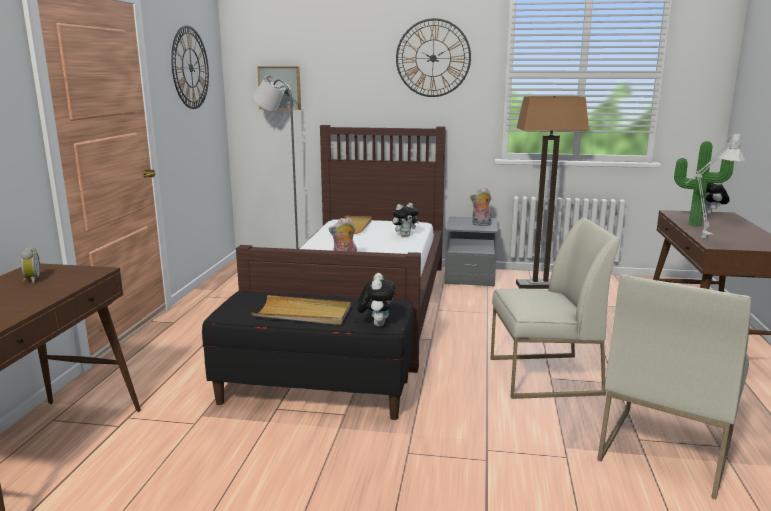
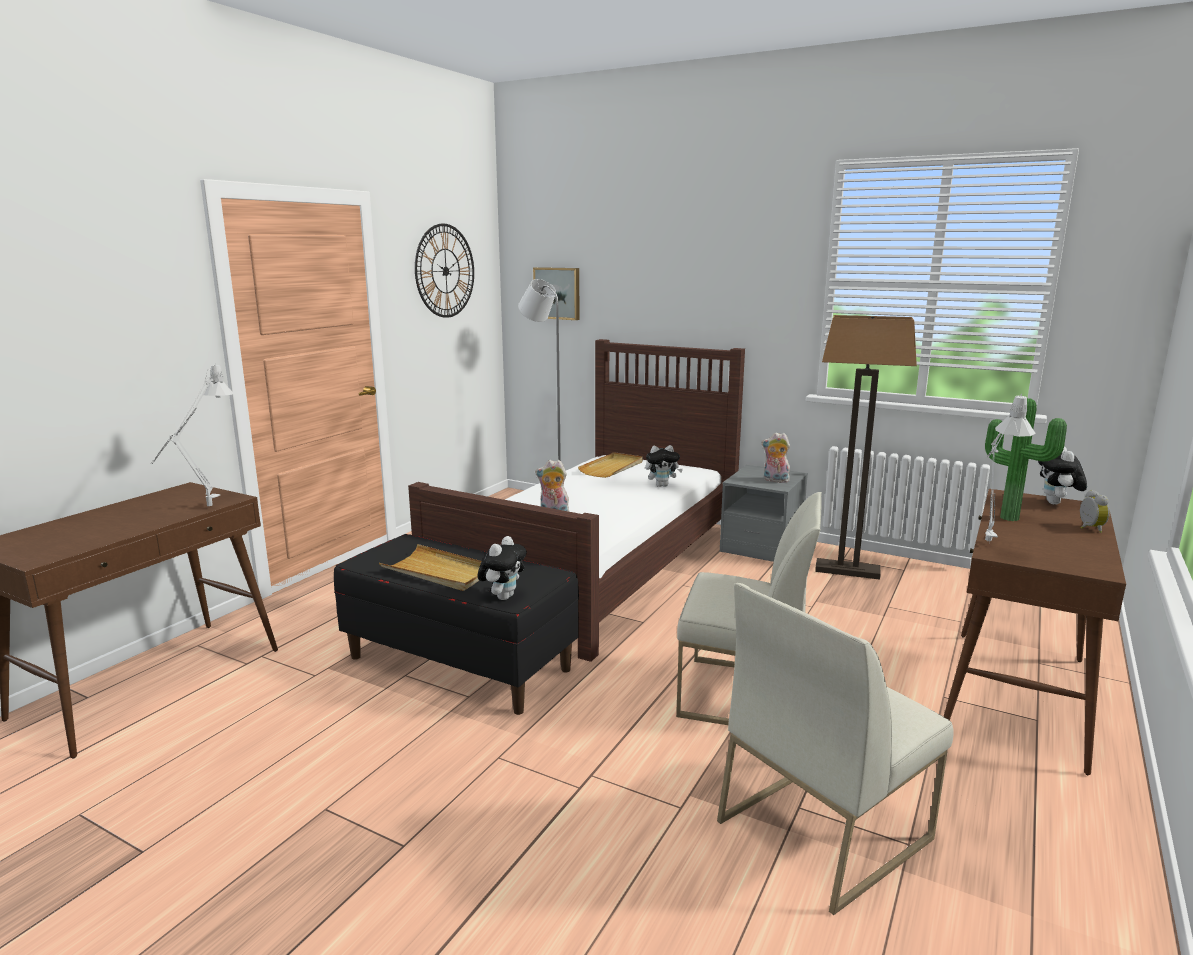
camera: 20 degrees right, 0 degrees up
(31, 281) = (166, 502): alarm clock -> alarm clock (1089, 528)
(83, 282) = (205, 510): none -> grey table lamp
(433, 58) = (733, 260): wall clock -> none

